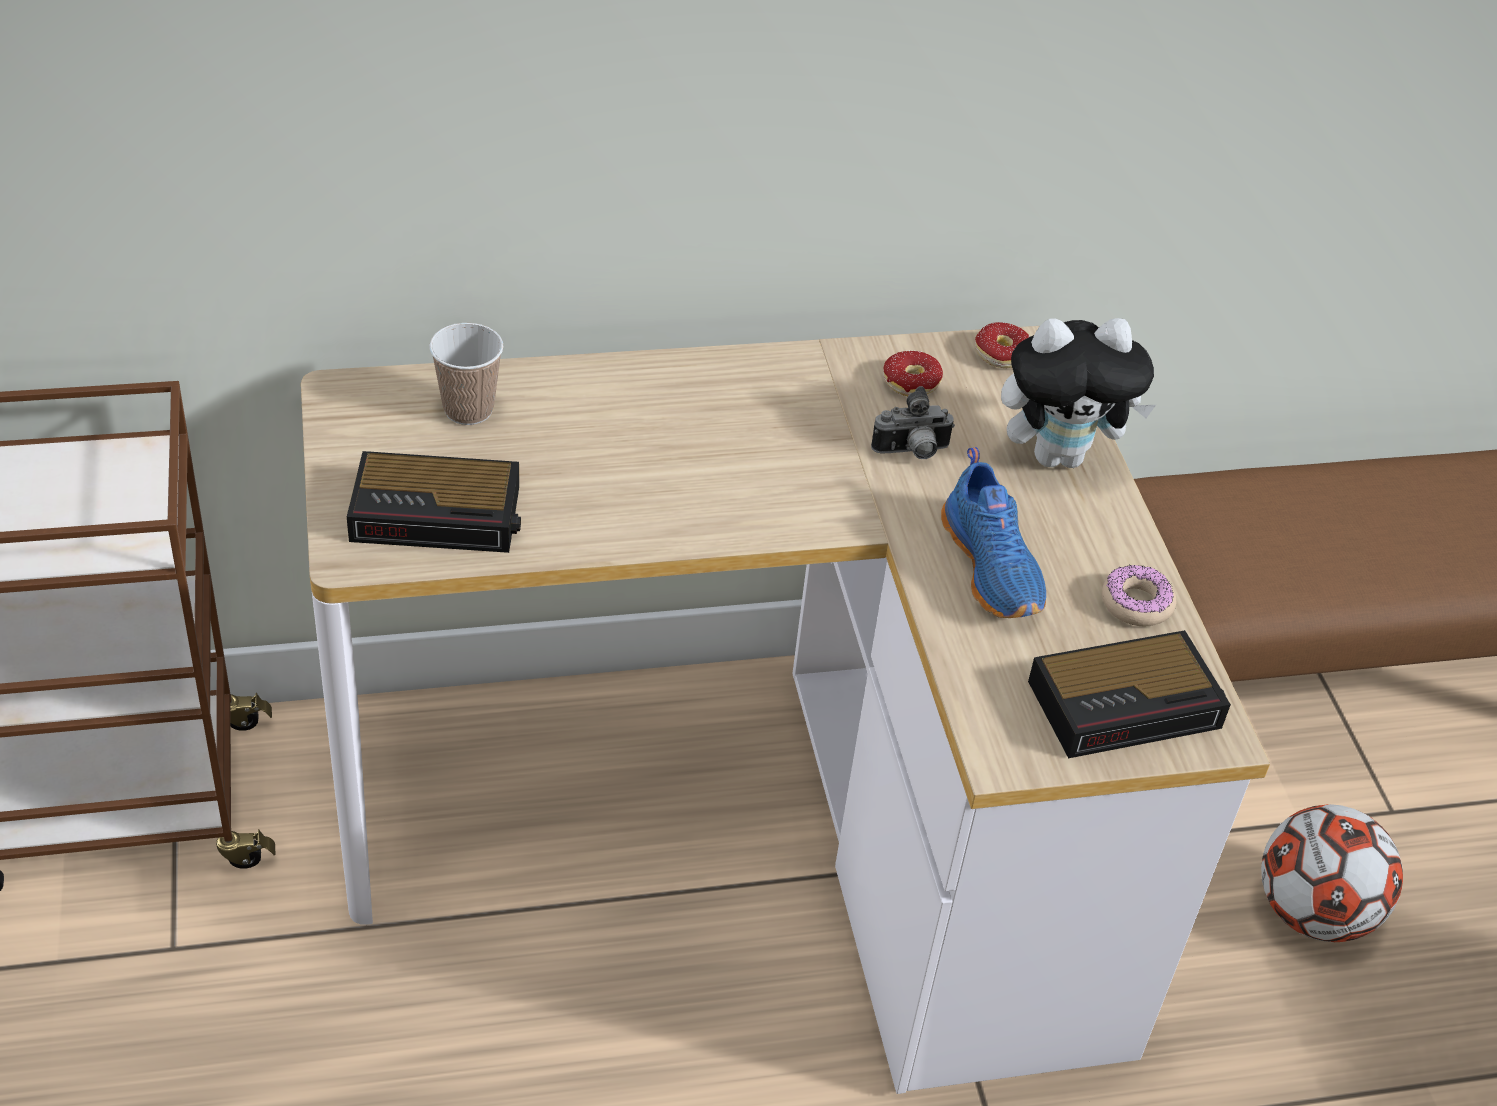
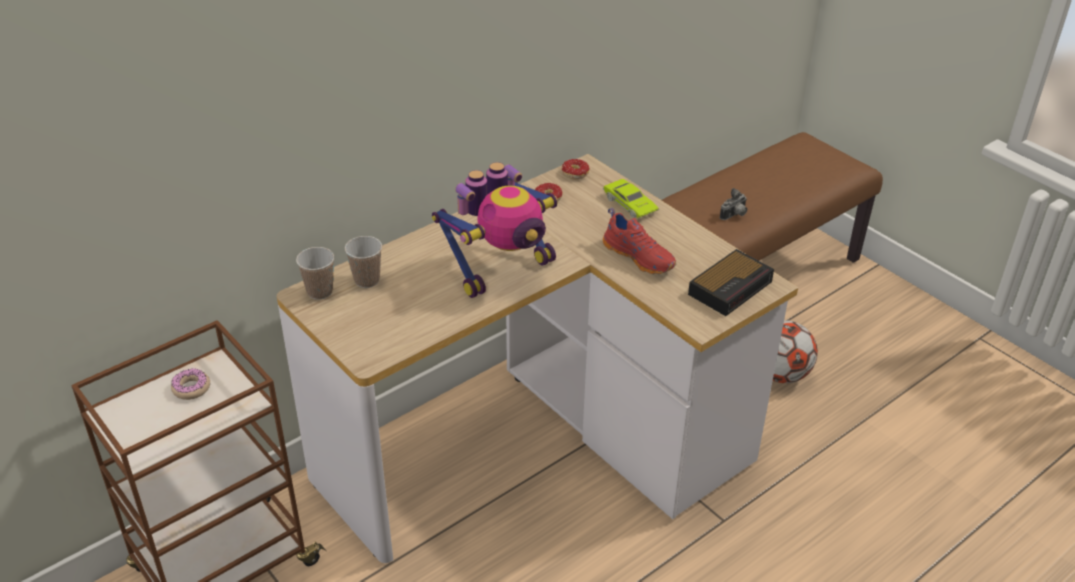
camera: 25 degrees left, 5 degrees down
(375, 399) = (320, 292): none -> cup
(440, 514) = (392, 327): alarm clock -> none
(716, 486) = (502, 270): none -> toy robot
(912, 452) = (571, 225): camera -> camera (734, 215)
(994, 567) = (640, 257): blue shoe -> red shoe
(1059, 455) = (630, 204): plush toy -> green toy car
(1136, 604) = (704, 249): donut -> donut (191, 388)

